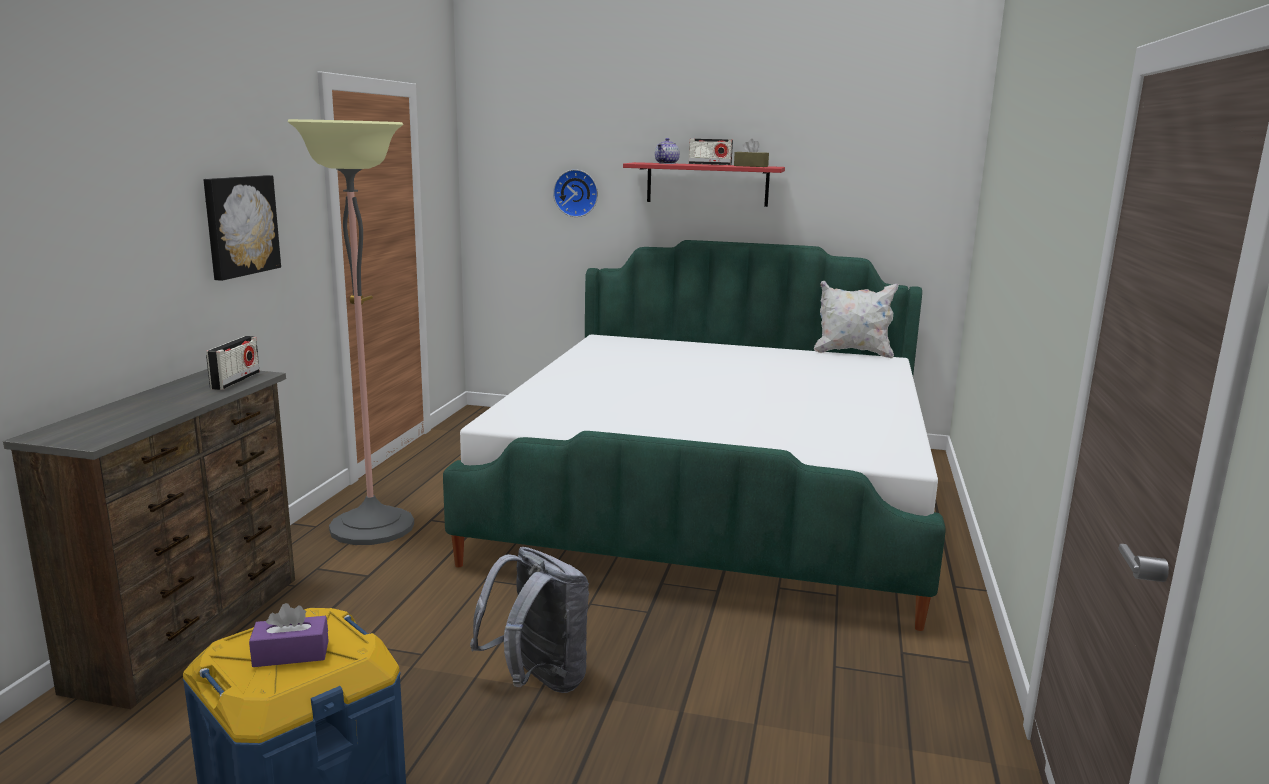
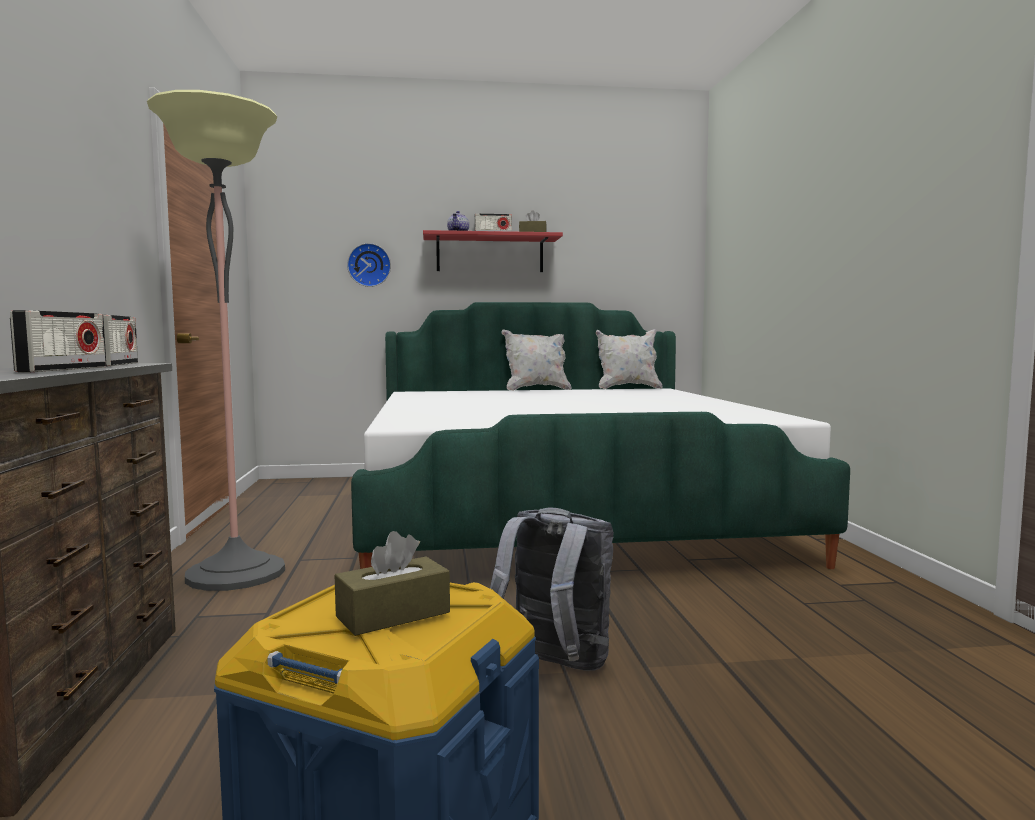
camera: 20 degrees left, 10 degrees down
(178, 404) = (63, 369): none -> radio
(240, 225) = (86, 210): picture -> none
(291, 654) = (393, 614): purple tissue box -> brown tissue box
(742, 345) = (536, 389): none -> white pillow

